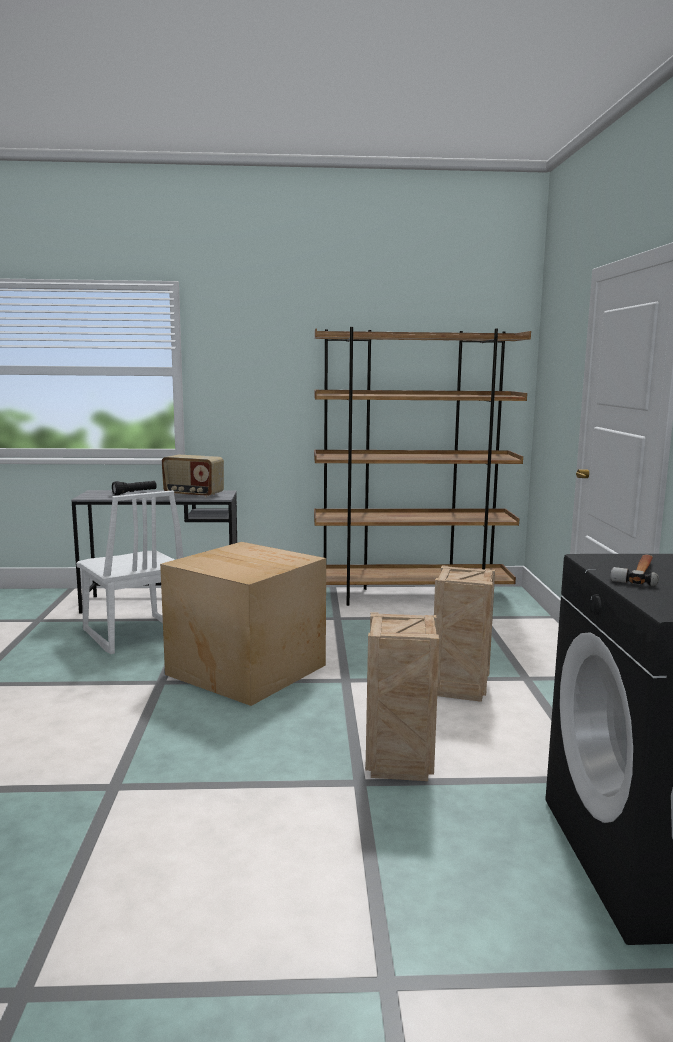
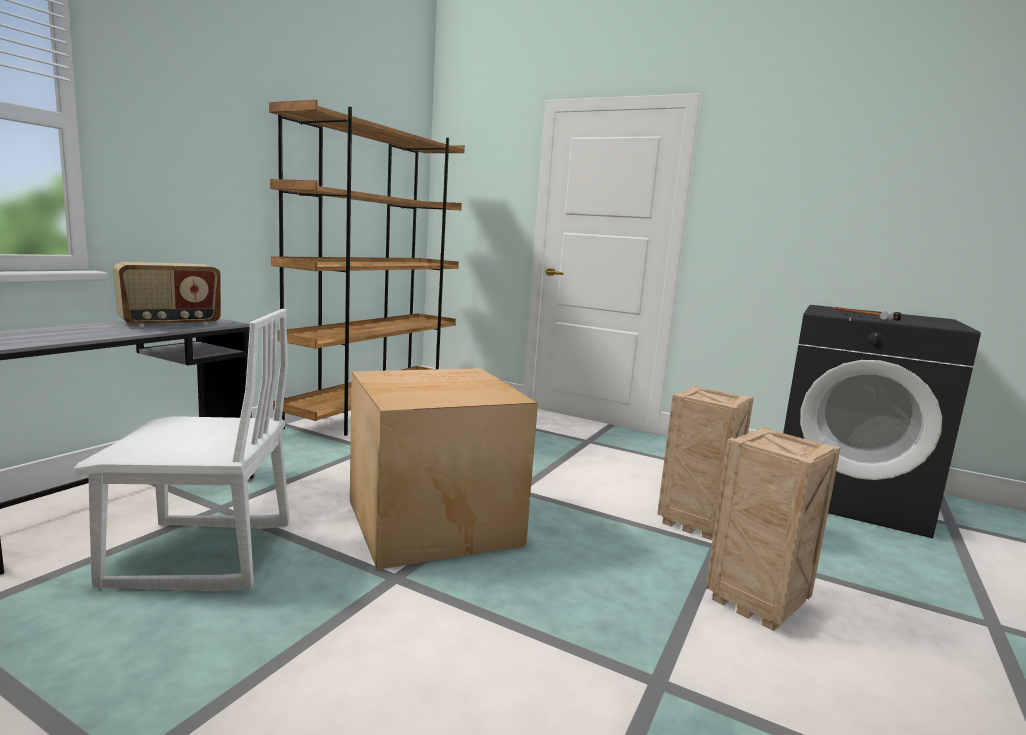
camera: 60 degrees left, 0 degrees up
(135, 493) = (59, 331): black flashlight -> none
(461, 690) = (586, 463): crate -> crate (759, 603)

